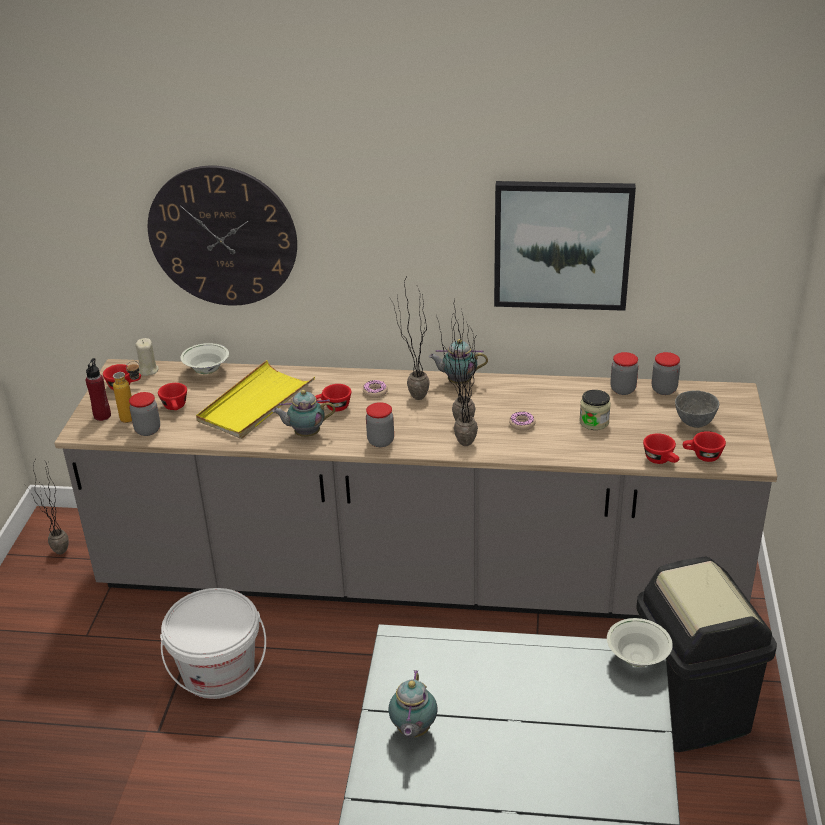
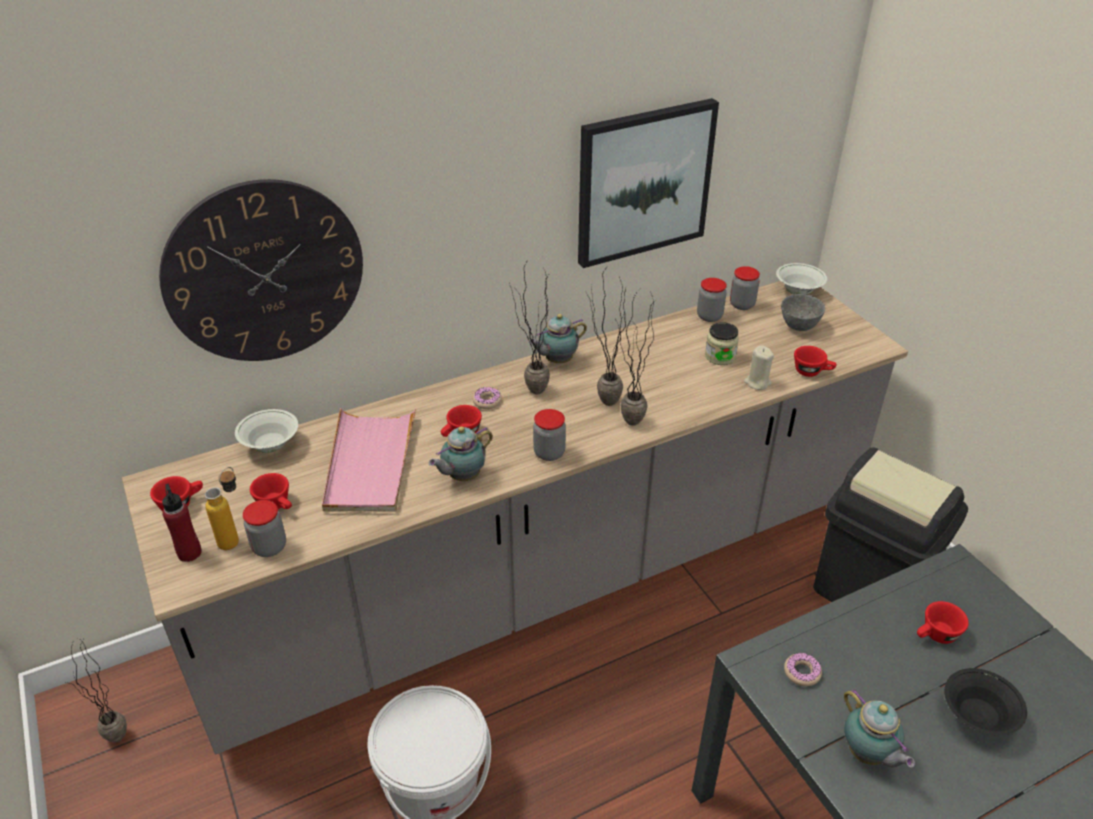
camera: 35 degrees left, 5 degrees up
(148, 370) = (193, 472): beige candle -> beige candle (757, 382)
(255, 404) = (370, 463): yellow tray -> pink tray
(522, 424) = (662, 382): donut -> donut (802, 672)
(524, 752) = (977, 718): none -> black bowl
(637, 658) = (958, 570): white bowl -> white bowl (798, 292)
(702, 456) = (837, 355): red cup -> red cup (935, 636)

